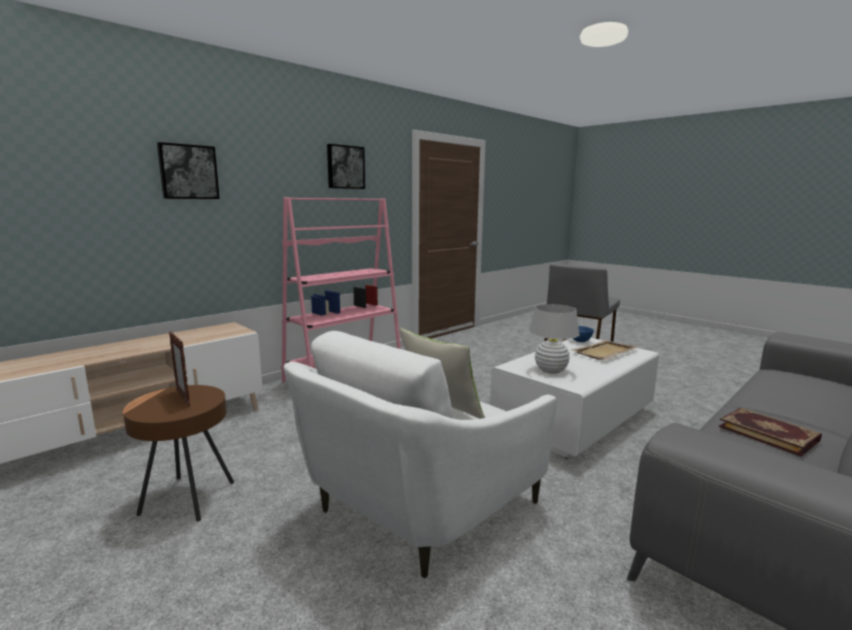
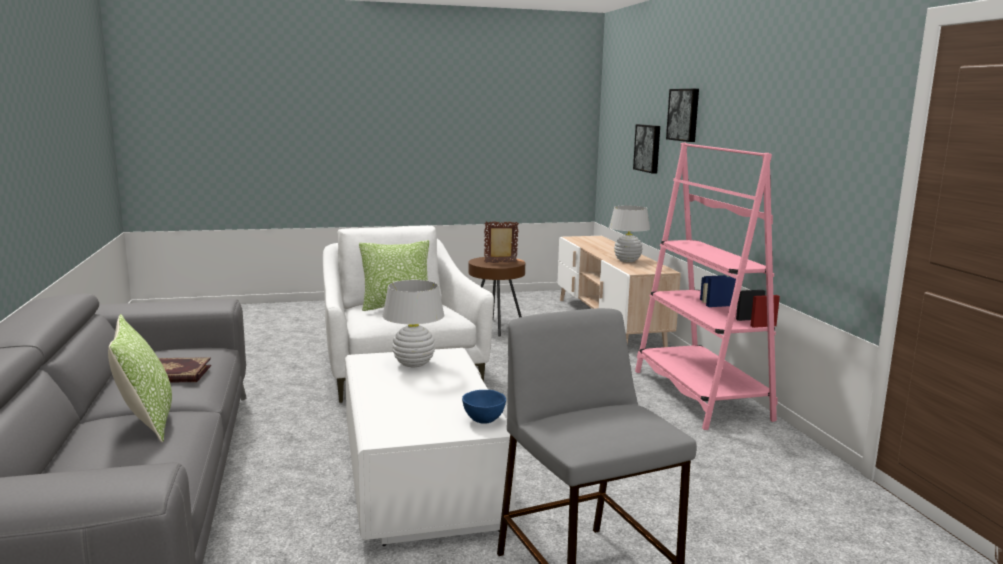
camera: 120 degrees right, 0 degrees up
(183, 338) = (627, 260): none -> white table lamp
(345, 167) = (800, 101): picture -> picture (648, 148)
(604, 352) = (419, 413): beige tray -> none
(788, 401) = (147, 422): none -> pillow

